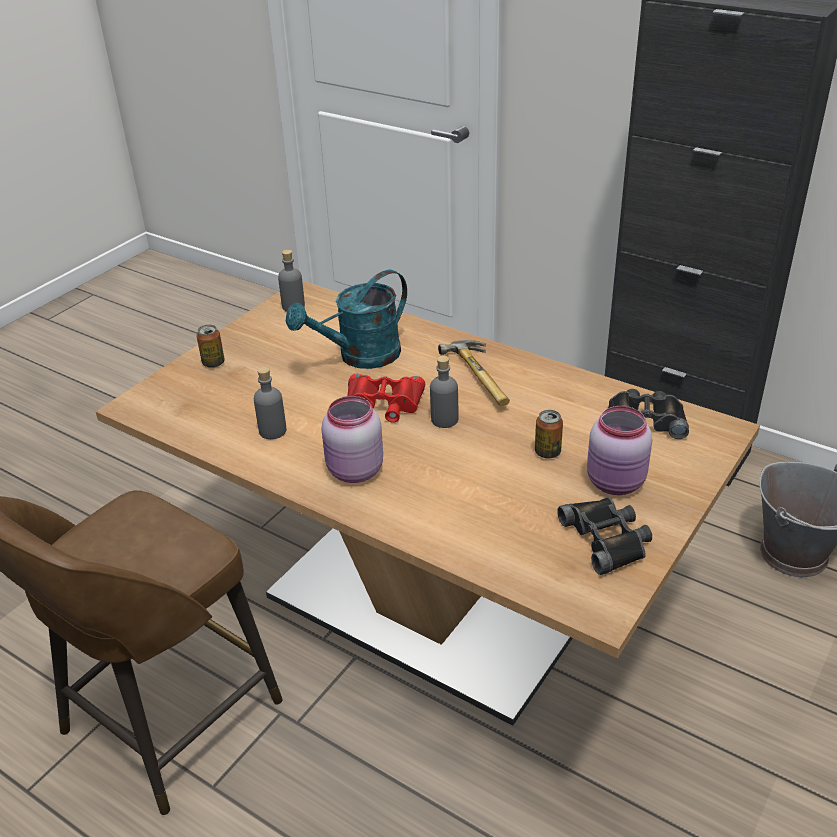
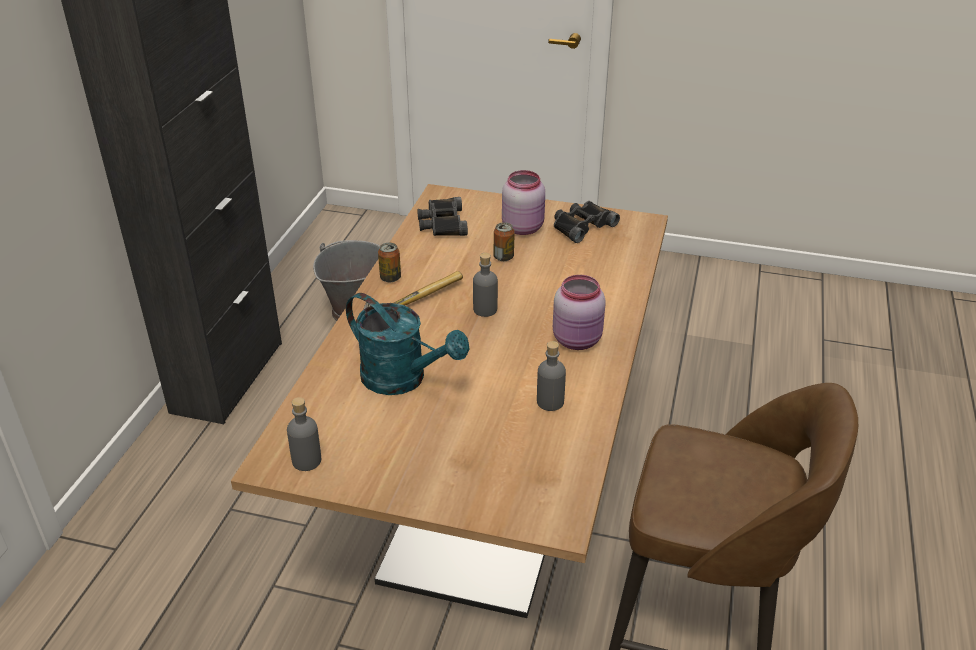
camera: 110 degrees left, 0 degrees up
(213, 363) = (452, 487): can -> can (390, 278)
(383, 404) = (478, 346): red binoculars -> none

